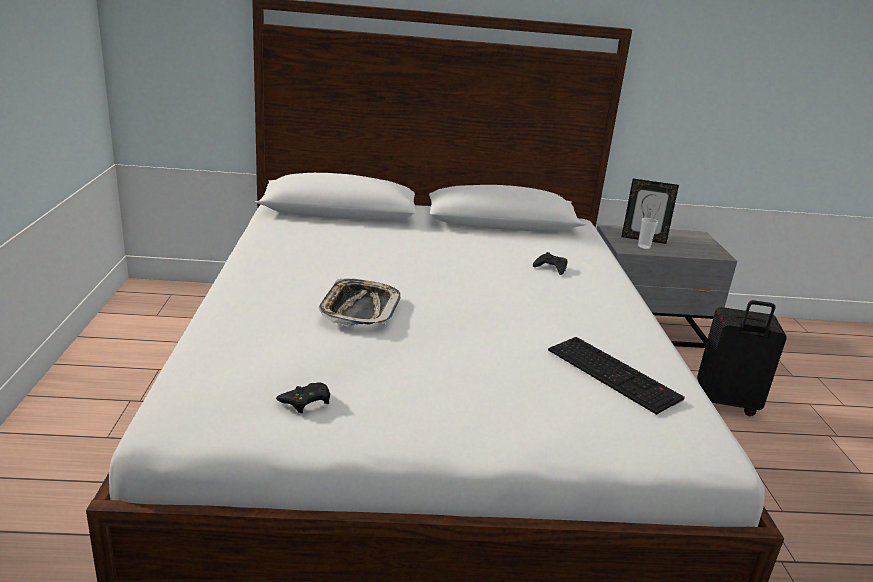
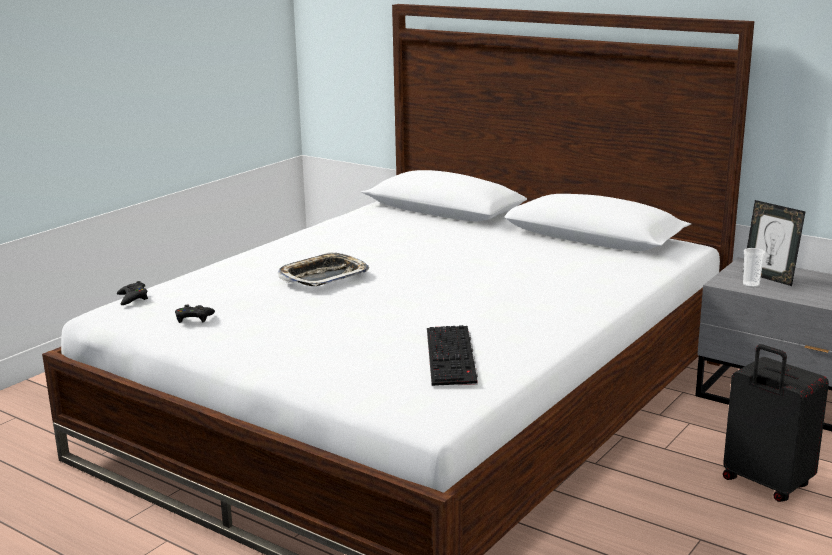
camera: 40 degrees right, 5 degrees down
(551, 267) = (563, 278): black game controller -> black game controller (133, 298)

